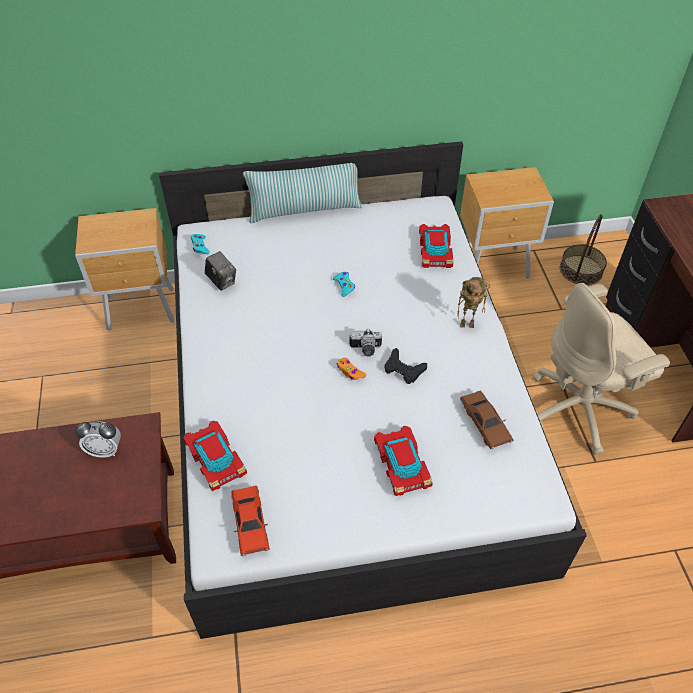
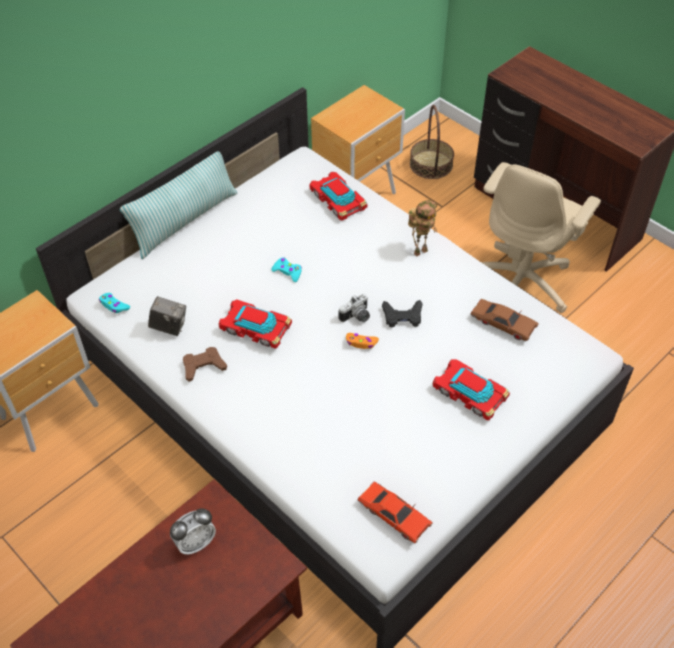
camera: 35 degrees left, 0 degrees up
(216, 458) = (314, 482): toy car -> toy car (255, 328)
(219, 323) = (203, 366): none -> brown game controller

